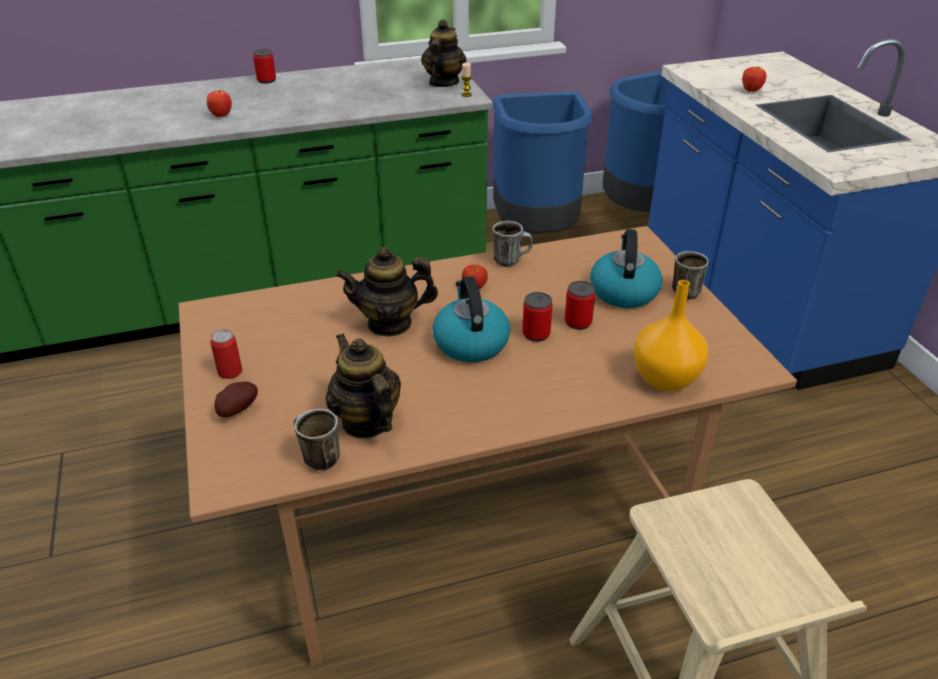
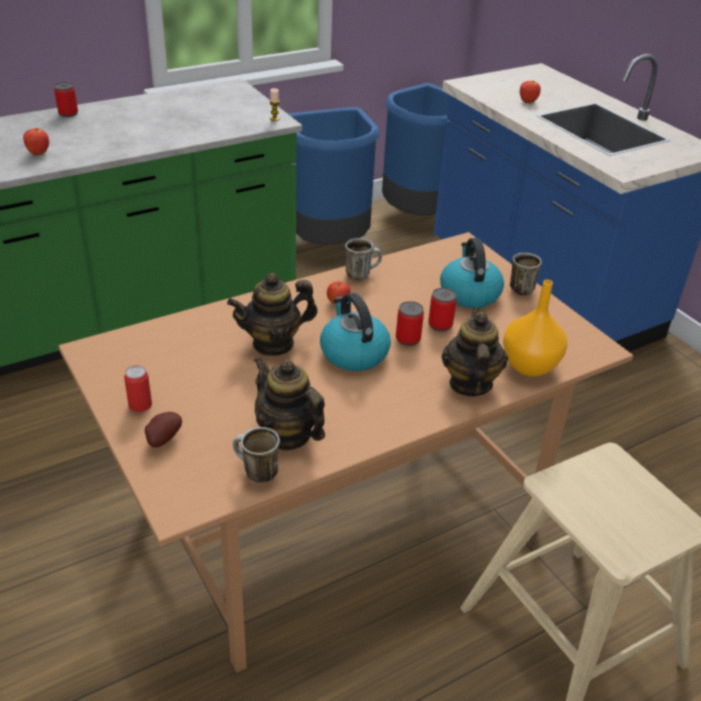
camera: 15 degrees left, 0 degrees up
(443, 83) = (247, 107): teapot -> teapot (469, 384)

